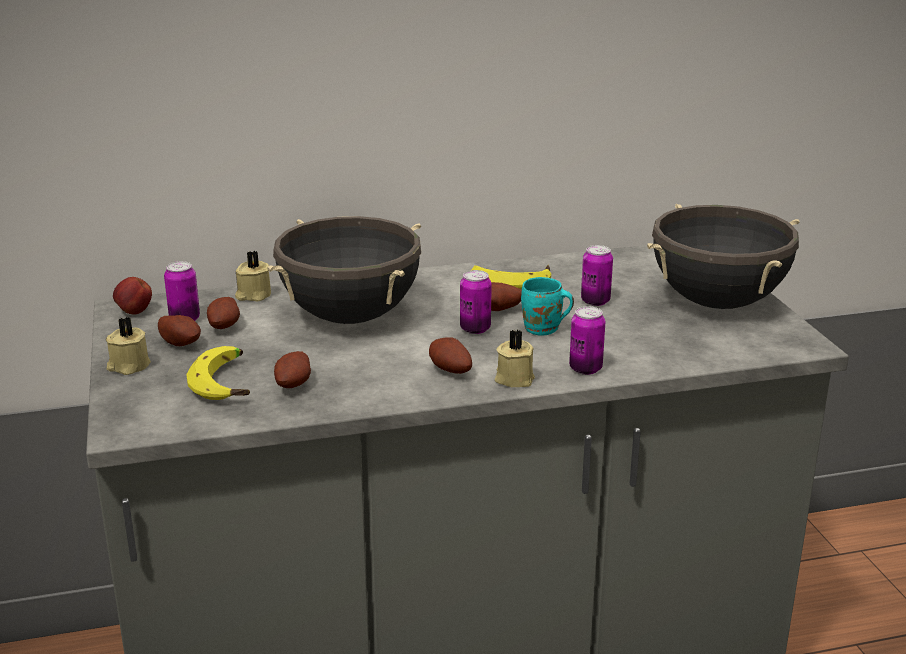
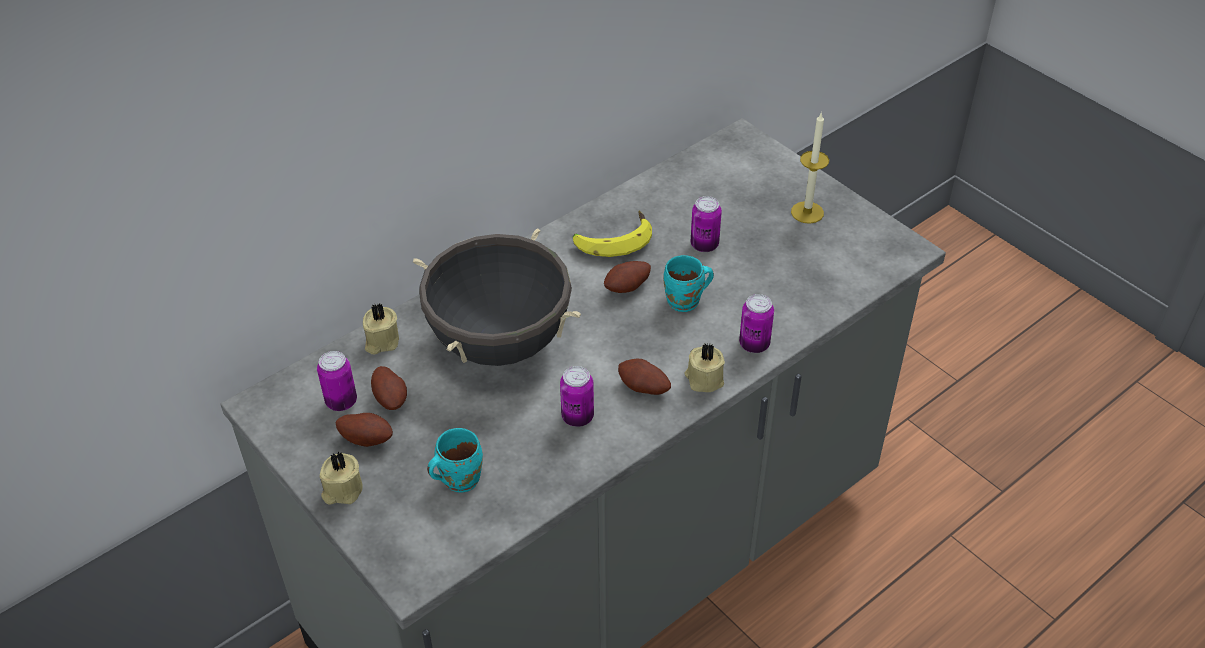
camera: 25 degrees left, 20 degrees up
(134, 312) = (280, 409): apple -> none
(228, 383) = (458, 478): banana -> turquoise mug
(295, 385) = (521, 458): potato -> none
(475, 329) = (626, 321): can -> can (577, 417)
(717, 302) = (807, 212): black cooking pot -> candle

